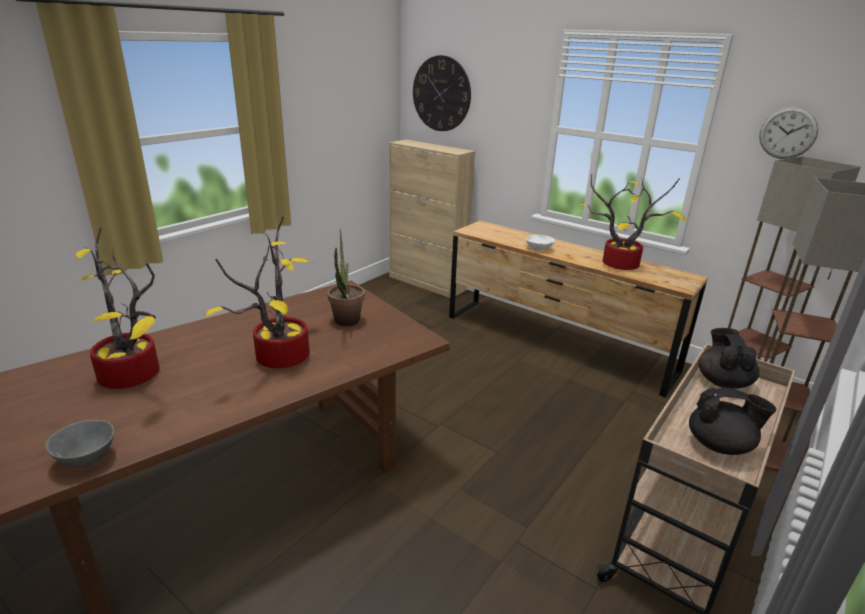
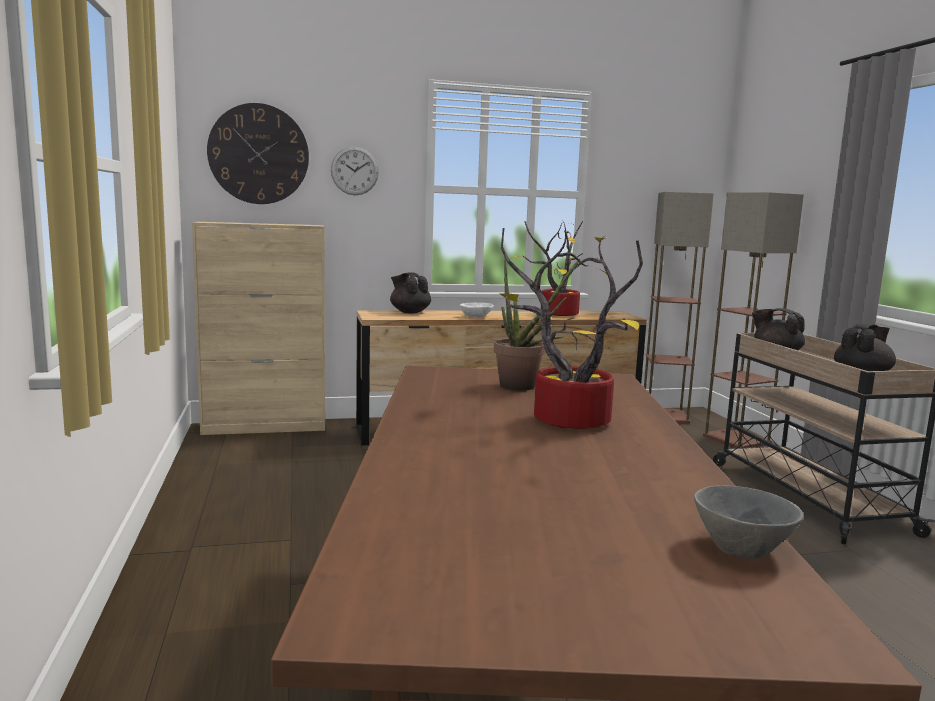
camera: 50 degrees left, 15 degrees down
(135, 376) = (508, 489): potted plant -> none
(507, 231) = (409, 312): none -> black teapot
(788, 133) = (644, 175): wall clock -> wall clock (354, 171)

